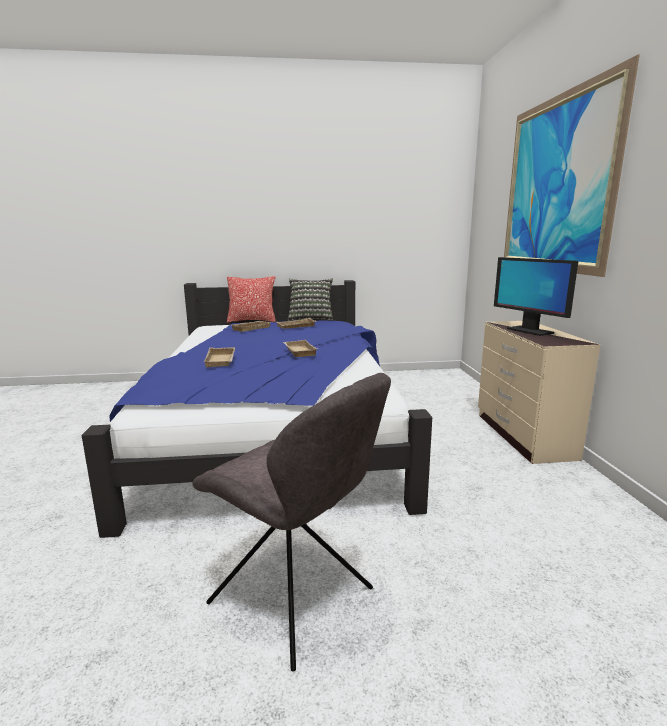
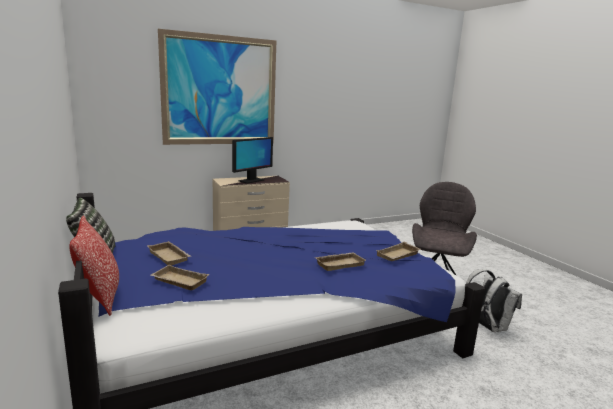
camera: 110 degrees left, 0 degrees up
(123, 601) = (487, 326): none -> white backpack
(298, 351) = (291, 241): beige tray -> beige tray (398, 255)

